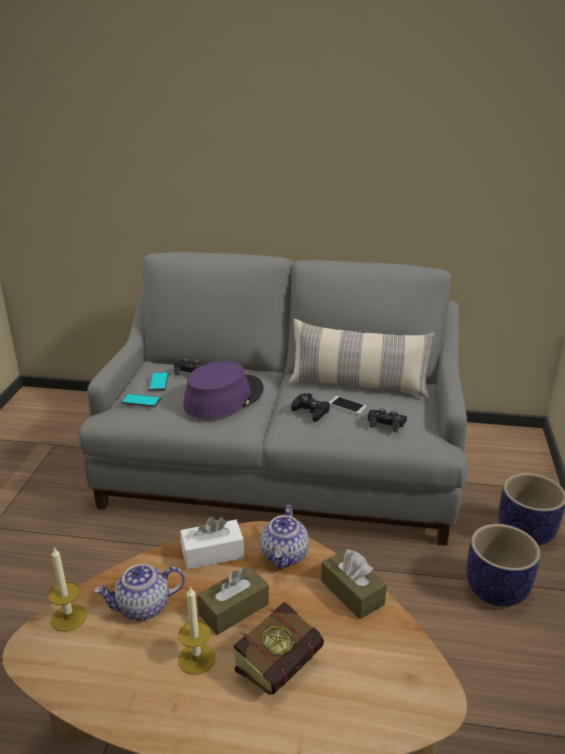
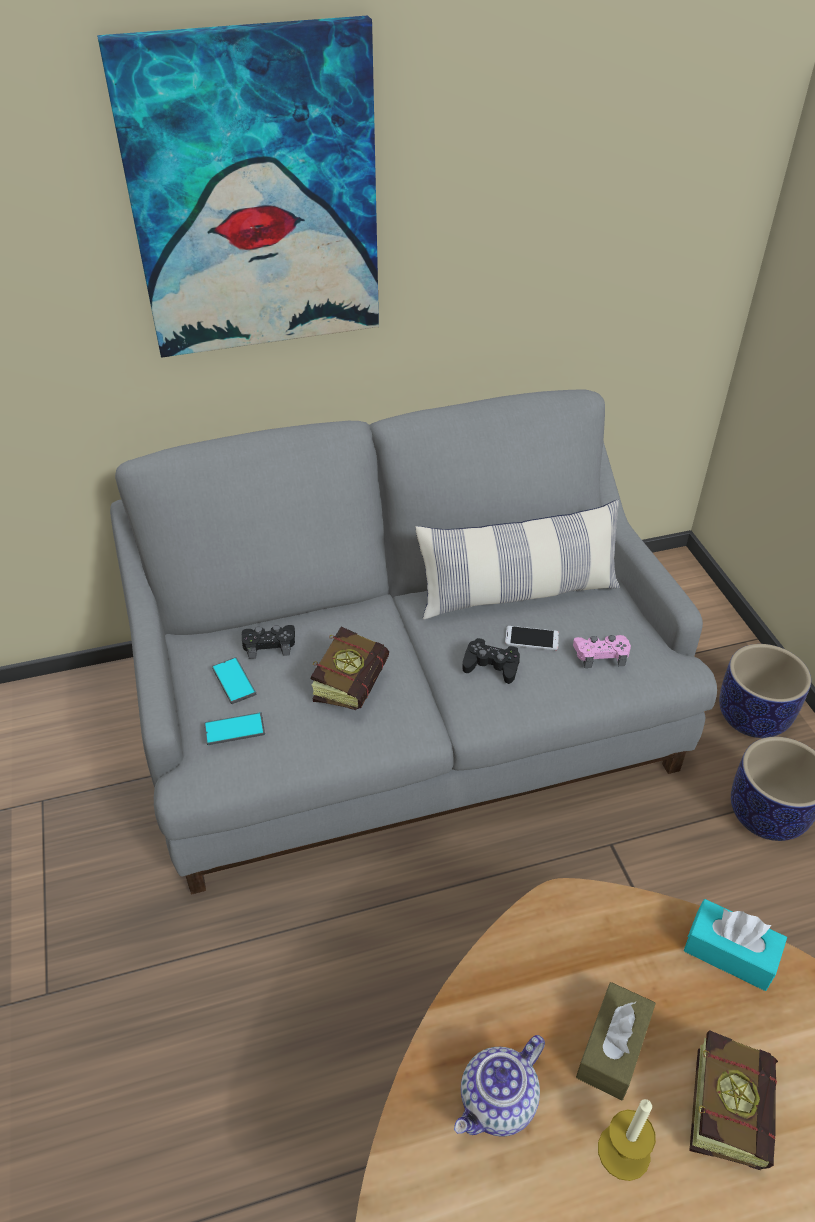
camera: 25 degrees left, 15 degrees up
(69, 617) = (411, 1171): candle -> none
(212, 553) = (522, 966): white tissue box -> none
(223, 397) = (354, 681): purple hat -> book
(245, 115) = (255, 197): none -> picture
(285, 555) = (614, 928): teapot -> none
(352, 592) = (730, 952): brown tissue box -> turquoise tissue box
(386, 423) = (601, 654): black game controller -> pink game controller

